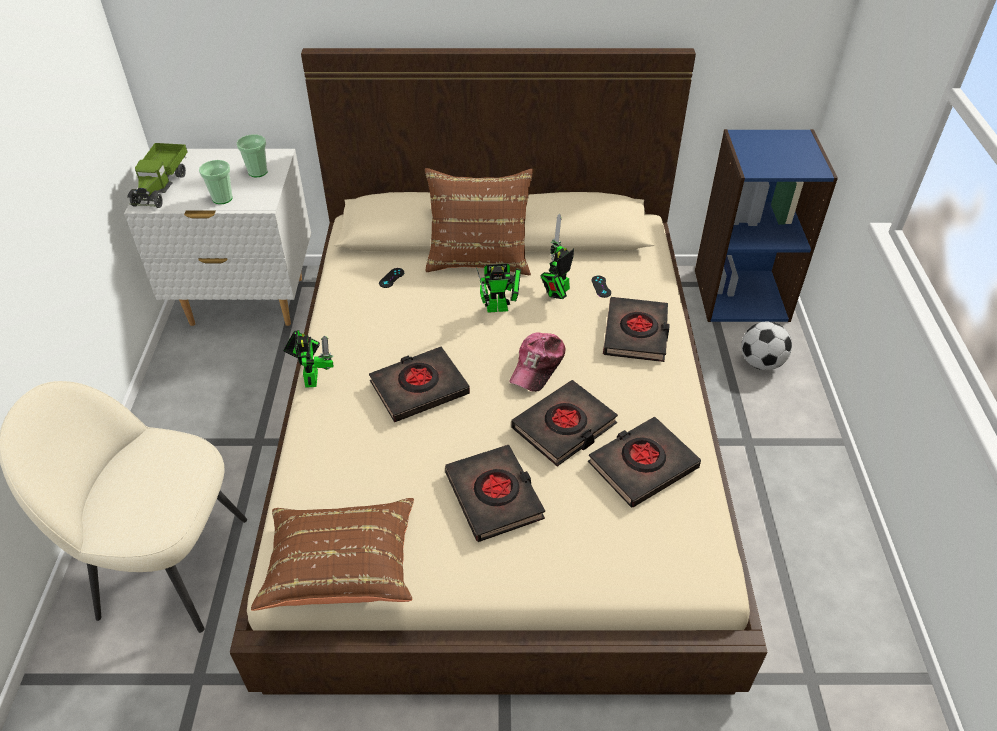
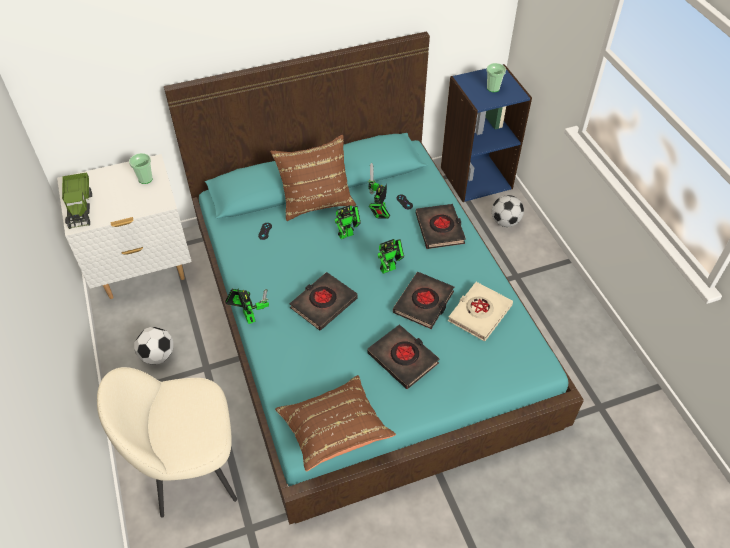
camera: 20 degrees left, 5 degrees up
(207, 409) = (158, 356): none -> football
(222, 198) = (132, 206): cup -> cup (493, 88)
(499, 436) = (365, 317): beige bed -> turquoise bed
(538, 366) = (390, 267): cap -> toy robot
(642, 465) = (479, 313): black book -> beige book

